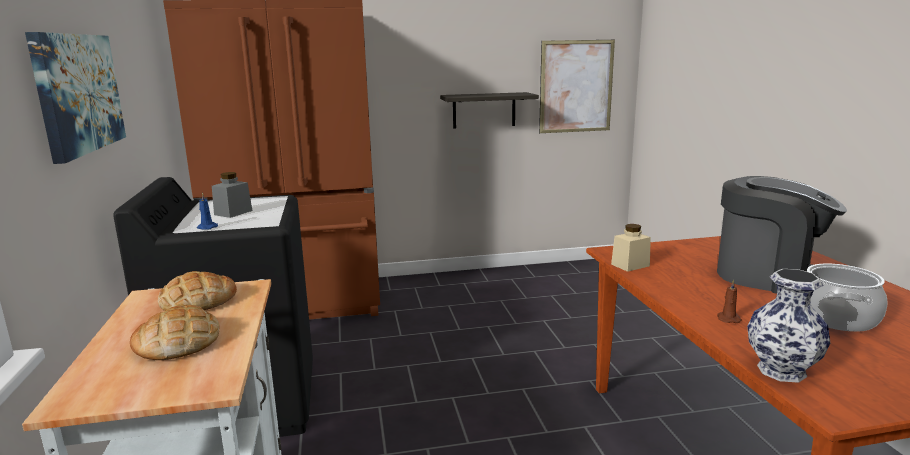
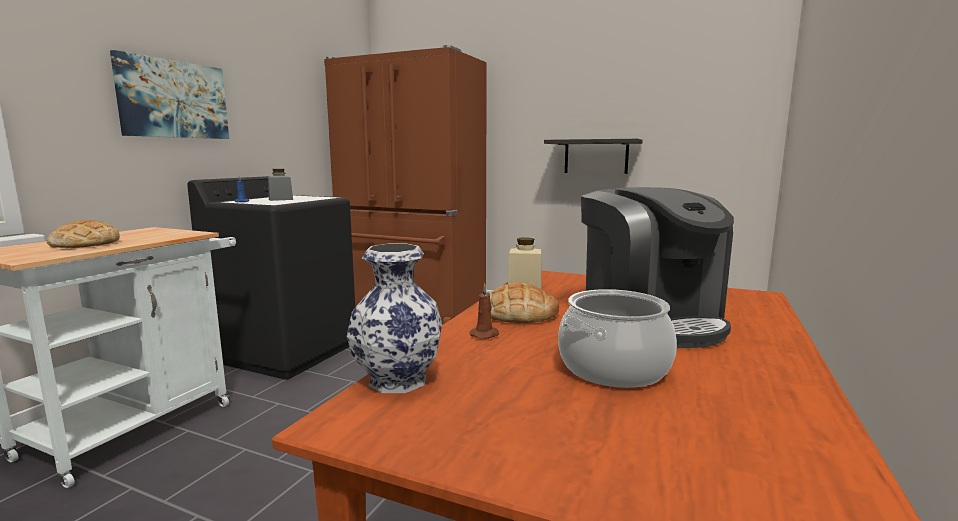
camera: 35 degrees right, 5 degrees down
(198, 301) = (156, 233): bread -> bread (519, 313)
(576, 86) = (701, 134): picture -> none

